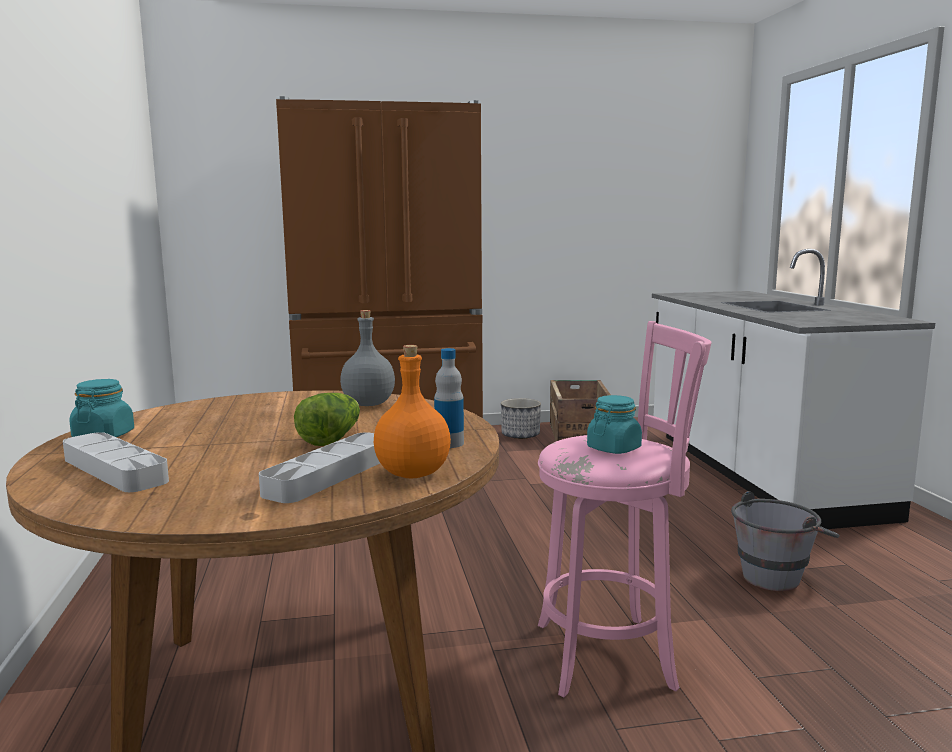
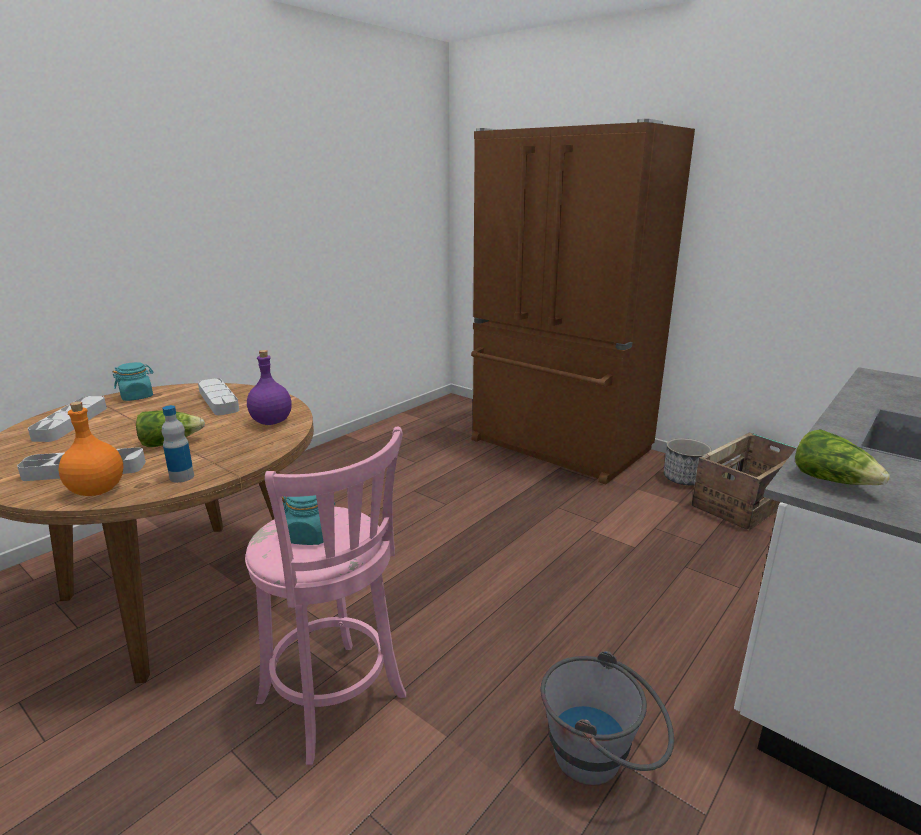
camera: 50 degrees right, 10 degrees up
(239, 411) = (218, 401): none -> grey tray
(369, 404) = (272, 422): grey bottle -> purple bottle
(805, 320) = (832, 481): none -> lettuce

